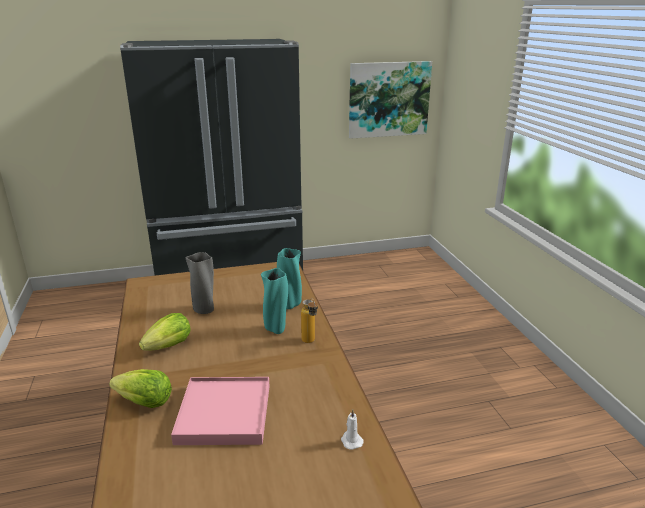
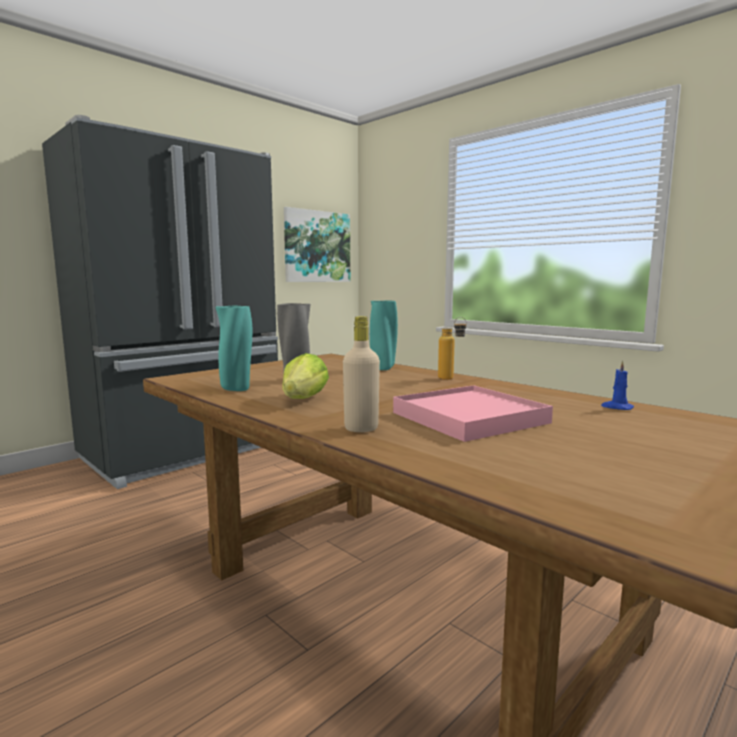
camera: 30 degrees left, 15 degrees down
(145, 402) = (361, 428): lettuce -> beige bottle
(276, 329) = (400, 378): turquoise vase -> turquoise vase (236, 389)
(351, 441) = (616, 407): white candle -> blue candle

